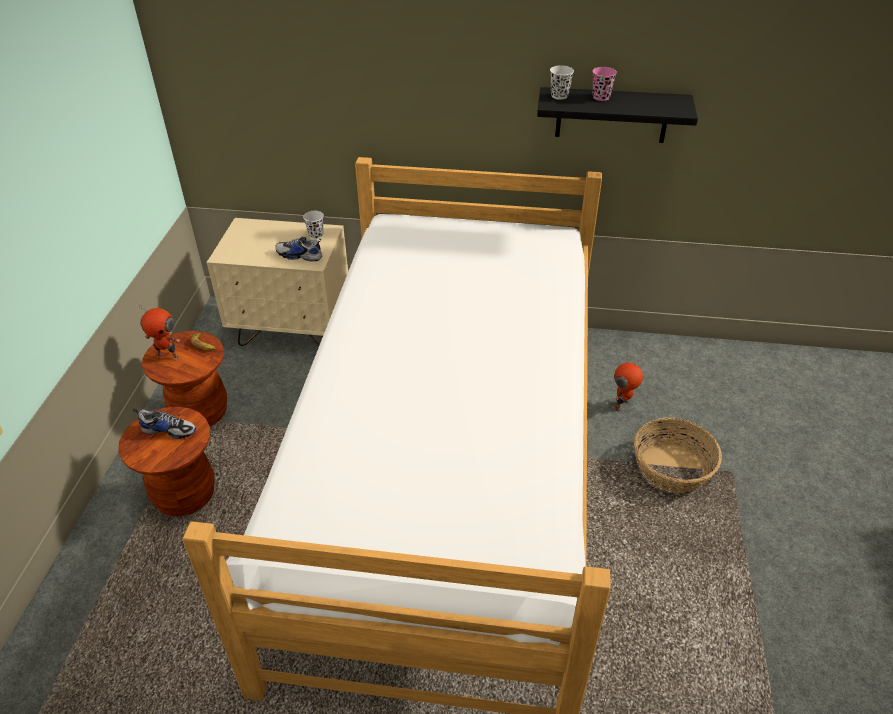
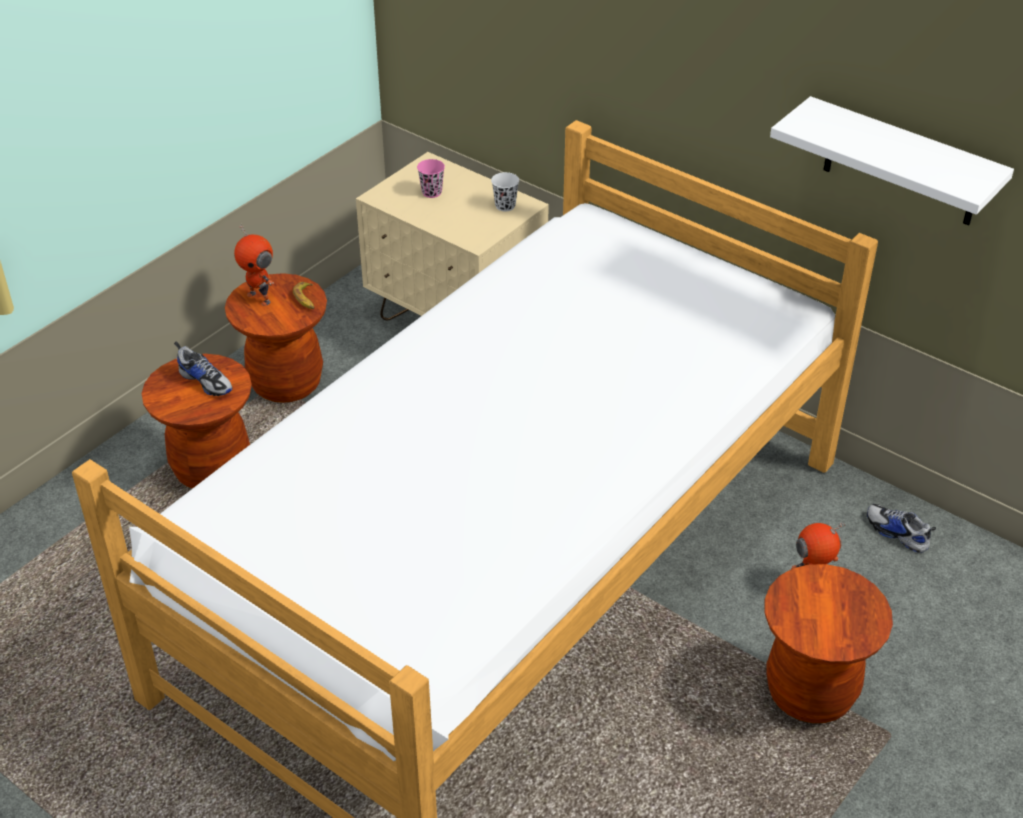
camera: 30 degrees right, 0 degrees up
(299, 255) = (465, 226): shoe -> shoe (896, 533)
(559, 96) = (820, 116): white cup -> none
(601, 97) = (875, 135): pink cup -> pink cup (432, 192)
(612, 115) = (902, 164): black shelf -> white shelf
(672, 468) = (810, 692): basket -> brown stool

